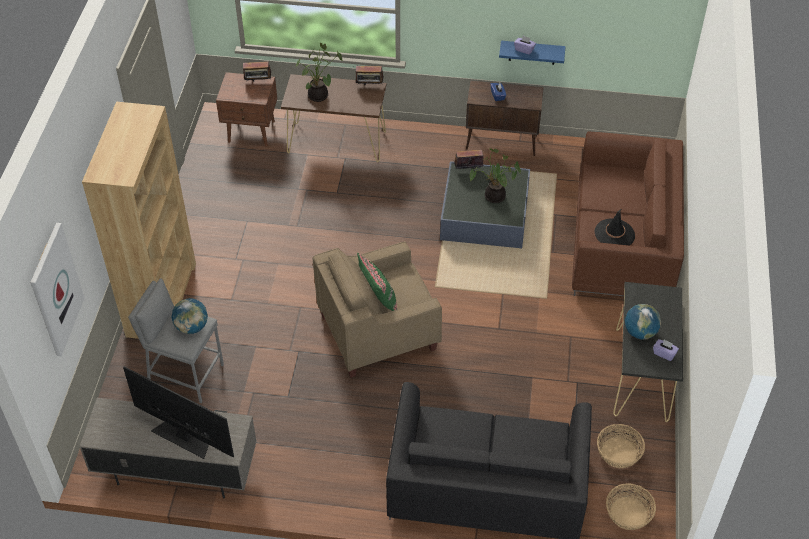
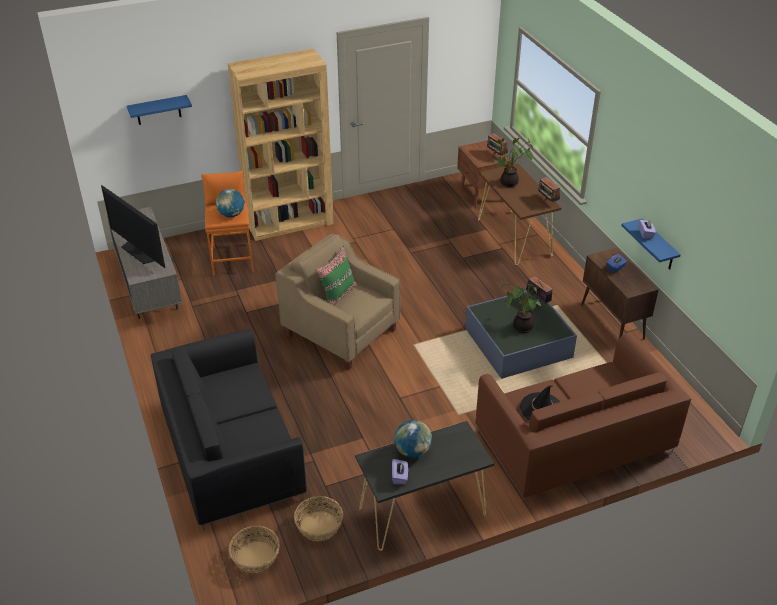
camera: 60 degrees right, 10 degrees down
(55, 290) = (158, 110): picture -> blue shelf
(183, 436) = (139, 252): television -> television turned 135 degrees clockwise
(185, 374) = (232, 259): grey stool -> orange stool

